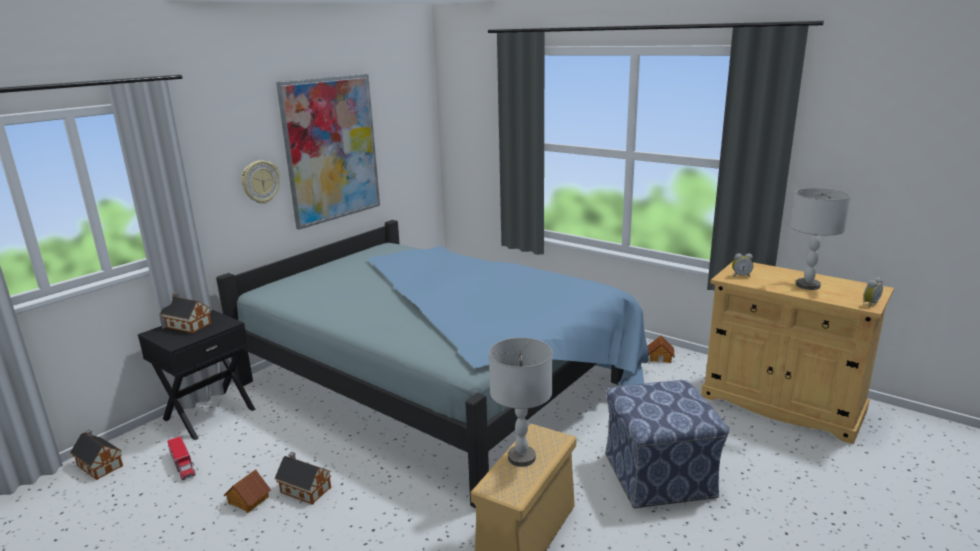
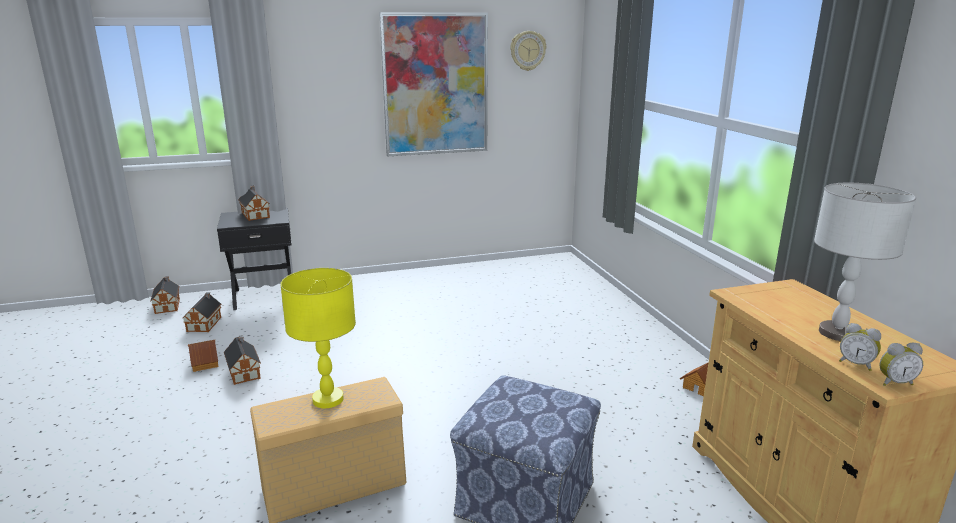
camera: 35 degrees right, 0 degrees up
(183, 465) = (205, 323): toy truck -> toy house
(260, 182) = (352, 104): wall clock -> wall clock (527, 50)
(443, 380) = (451, 330): blue bed -> none
(522, 458) = (328, 400): grey table lamp -> yellow table lamp
(741, 276) = (759, 297): alarm clock -> alarm clock (856, 364)

